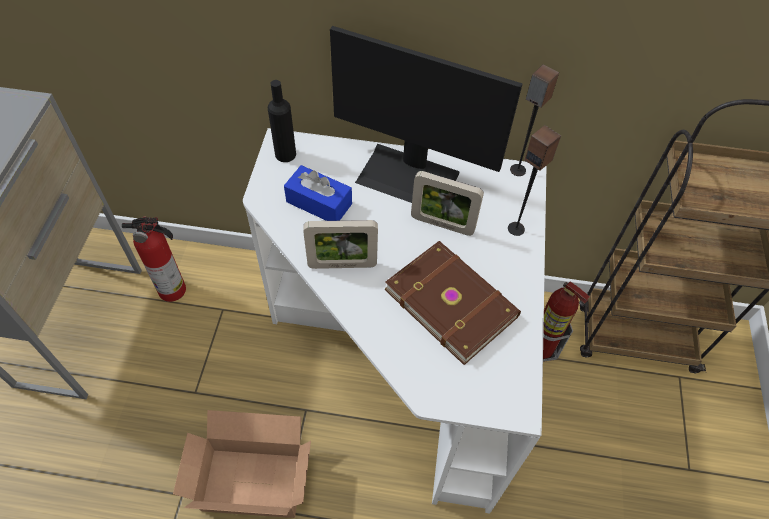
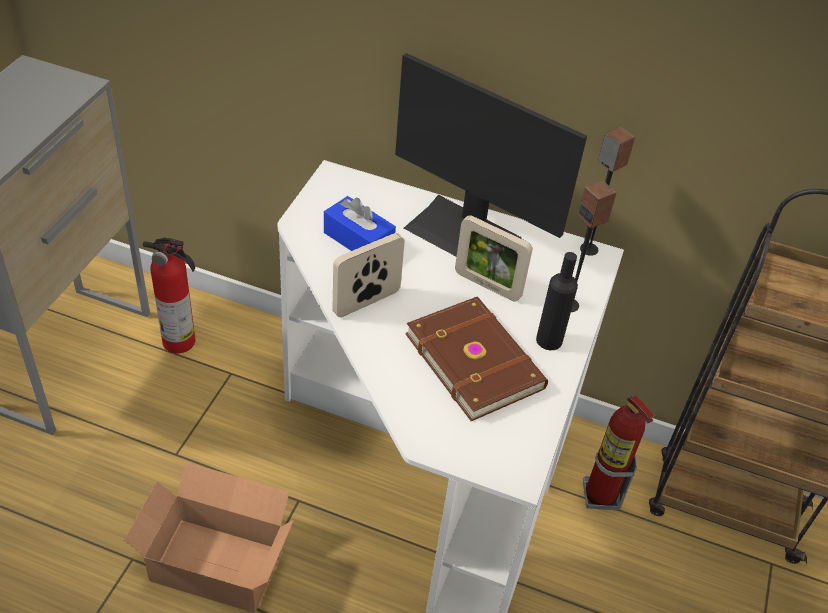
camera: 10 degrees right, 10 degrees down
(285, 154) = (335, 188): black bottle -> black bottle (549, 340)
(342, 265) = (366, 302): picture frame -> picture frame turned 135 degrees clockwise

